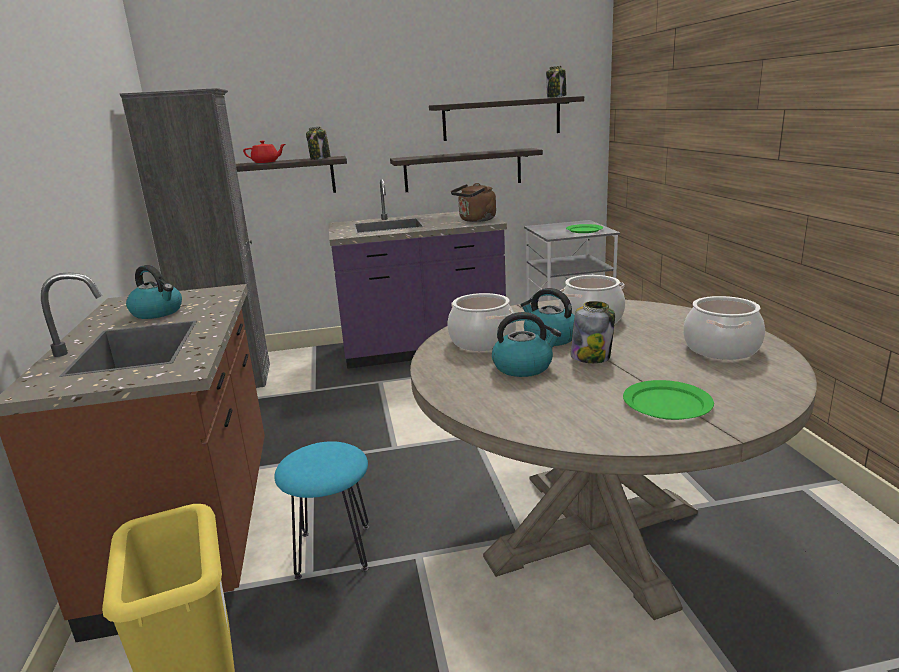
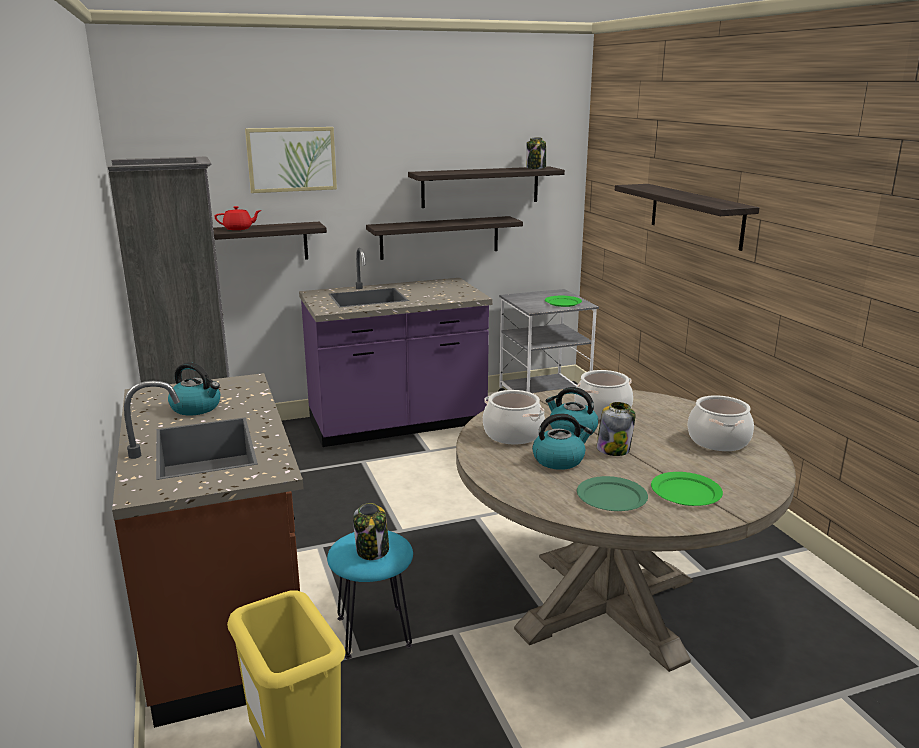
camera: 10 degrees left, 0 degrees up
(315, 95) = (291, 159): none -> picture
(320, 158) = (296, 226): jar -> jar (372, 550)
(476, 220) = (459, 293): brown kettle -> none
(570, 408) = (611, 497): none -> green plate
(714, 120) = (695, 215): none -> shelf

